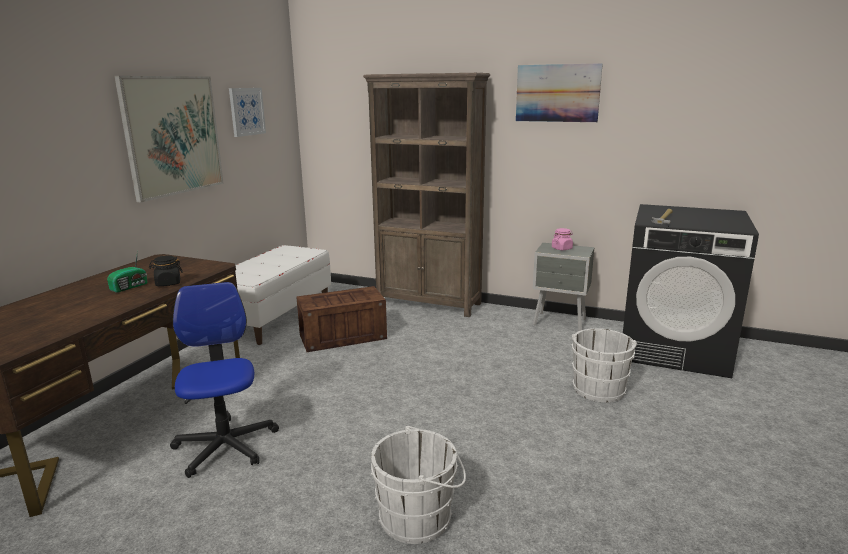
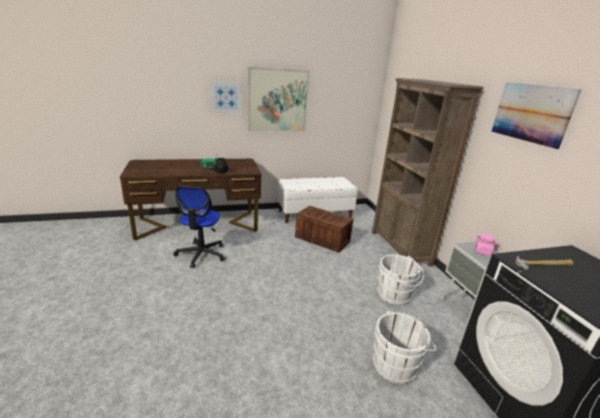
camera: 50 degrees right, 5 degrees up
(225, 446) = (201, 254): office chair -> office chair turned 150 degrees clockwise
(246, 111) = (336, 93): picture -> picture (225, 97)
(420, 517) = (190, 335): white bucket -> white bucket (395, 295)

